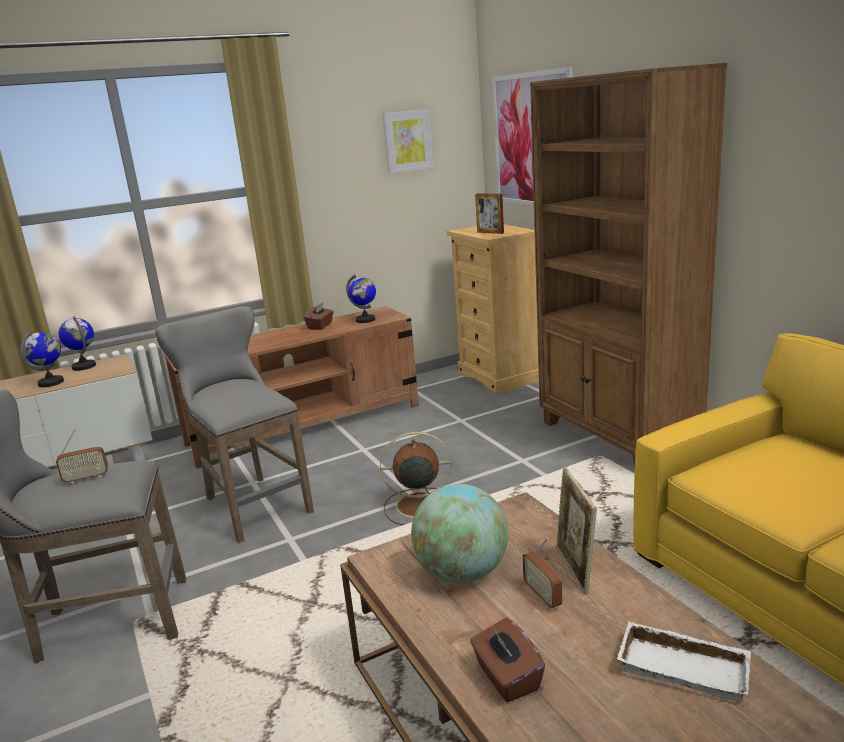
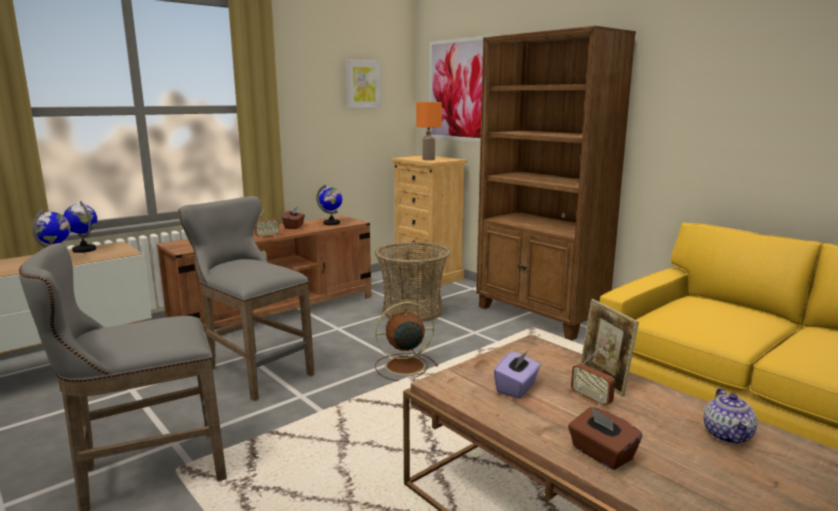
camera: 15 degrees left, 5 degrees down
(86, 478) = (145, 327): radio -> radio (267, 236)
(459, 427) = (412, 311): none -> basket
(462, 573) = (517, 388): globe -> purple tissue box
(490, 232) = (429, 159): picture frame -> orange table lamp
(685, 666) = (727, 435): white tray -> teapot

